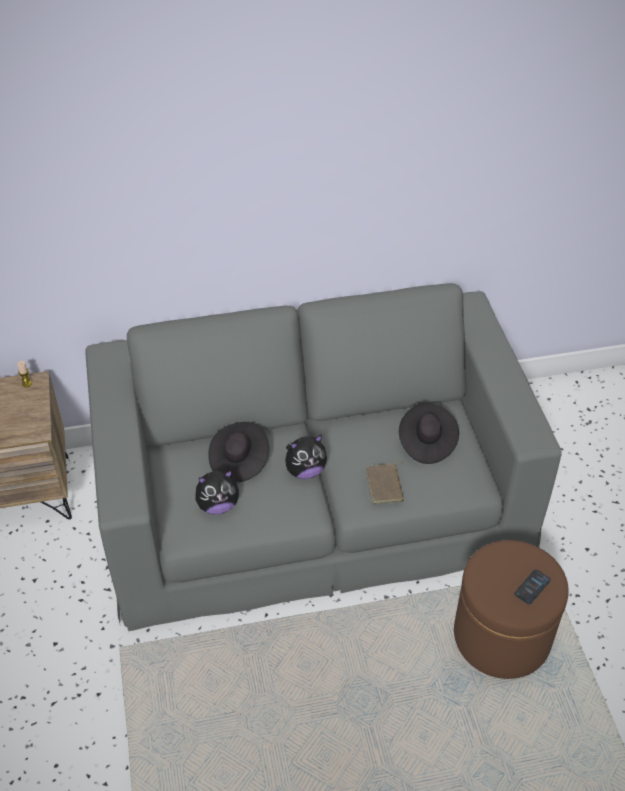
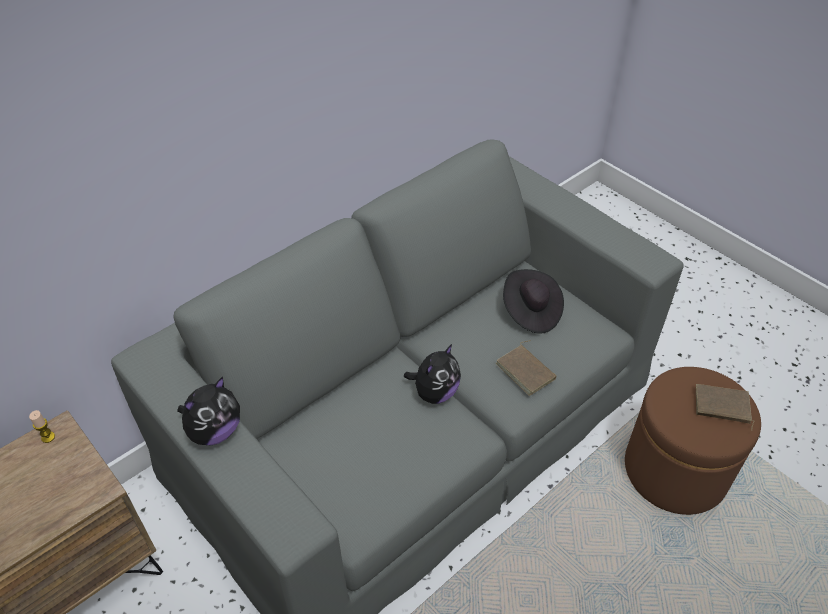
camera: 30 degrees left, 0 degrees up
(218, 505) = (372, 474): plush toy -> plush toy (215, 431)
(239, 461) = (361, 414): black hat -> none
(532, 587) = (721, 407): phone -> brown book

